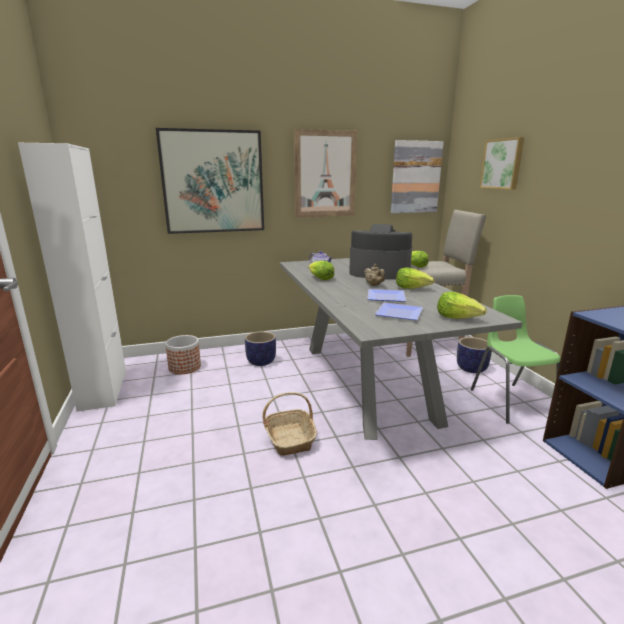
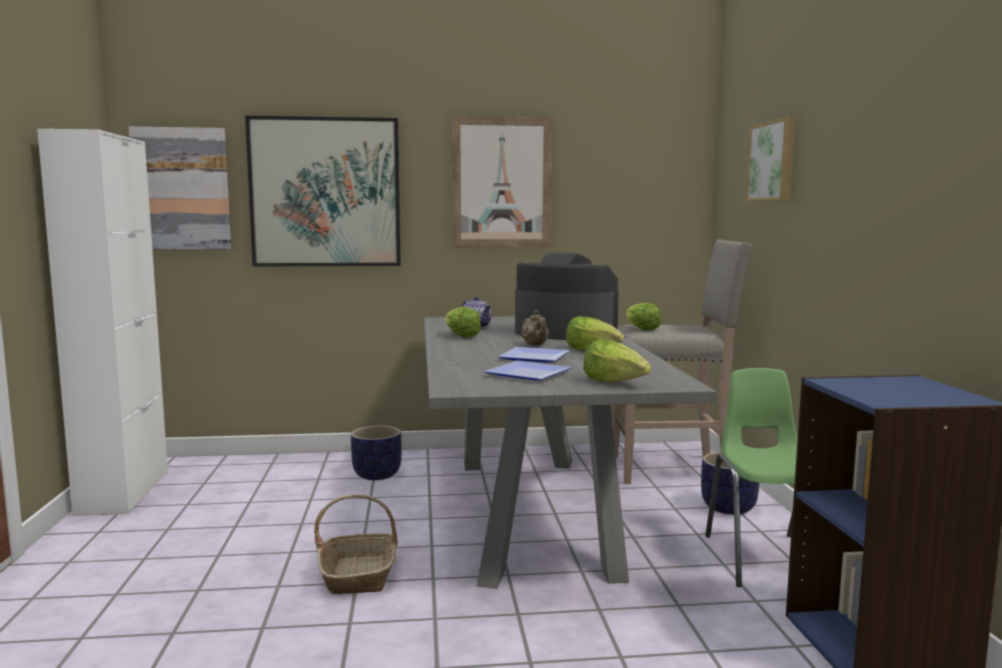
camera: 10 degrees right, 10 degrees down
(185, 367) = (256, 474): planter -> none
(415, 177) = (656, 189): picture -> picture (182, 189)

